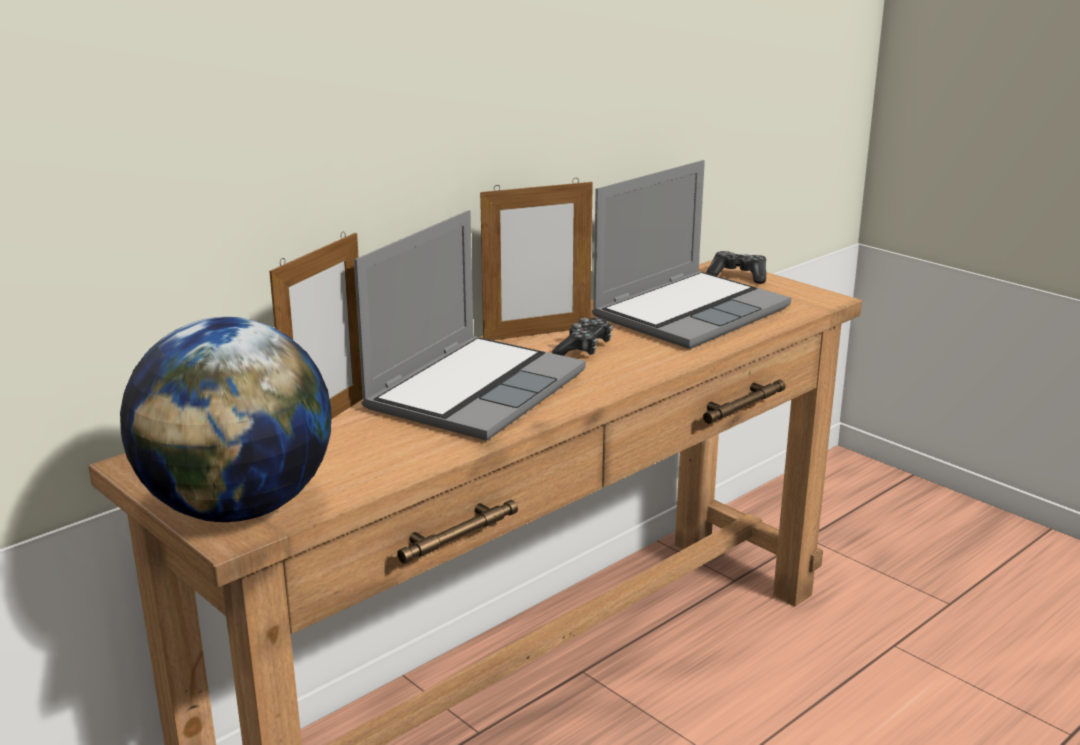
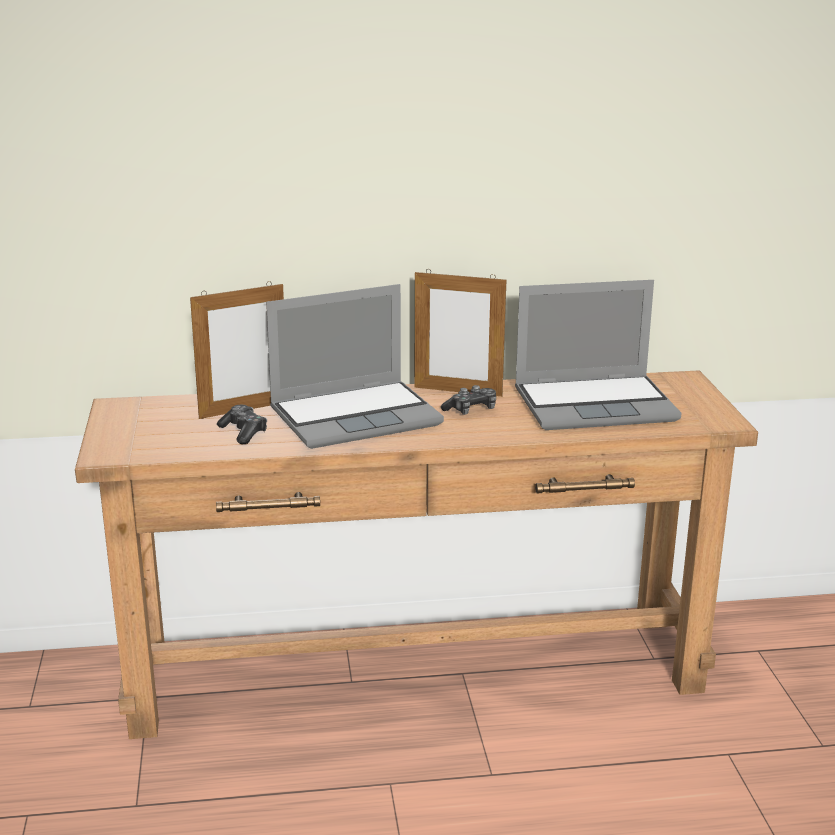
camera: 35 degrees right, 0 degrees up
(238, 508) = (126, 443): globe -> none
(738, 276) = (686, 388): game controller -> game controller (244, 432)

